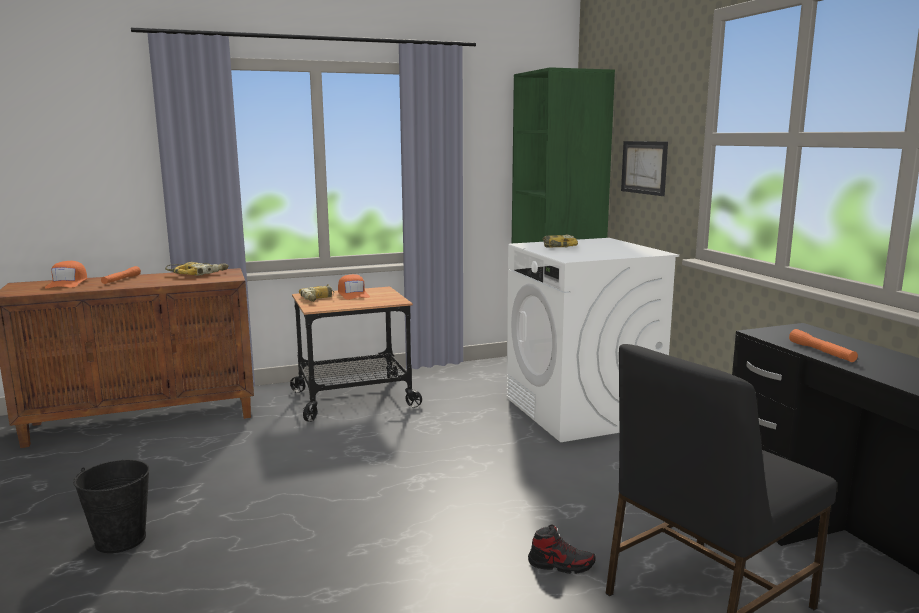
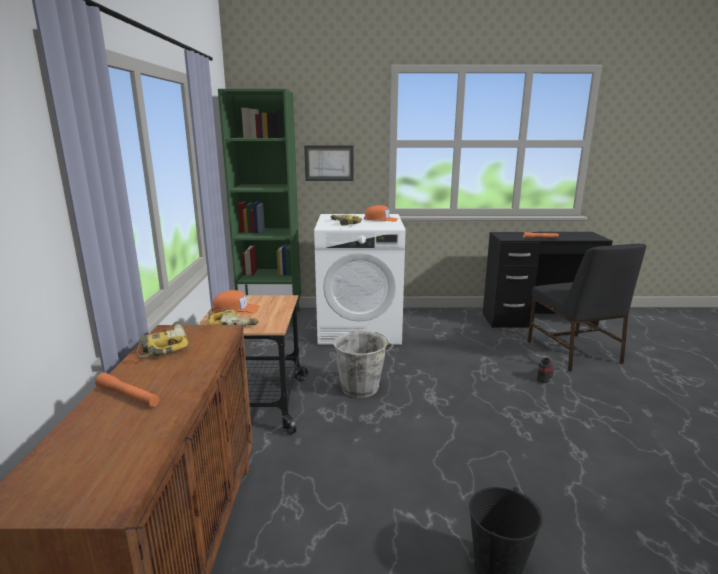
camera: 70 degrees left, 5 degrees up
(68, 283) = (87, 444): orange cap -> orange cap (381, 219)
(415, 437) = (361, 388): none -> grey bucket

